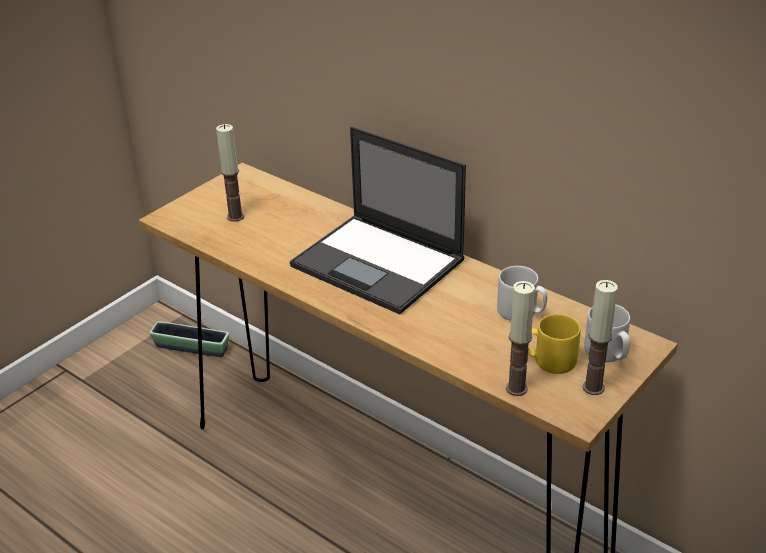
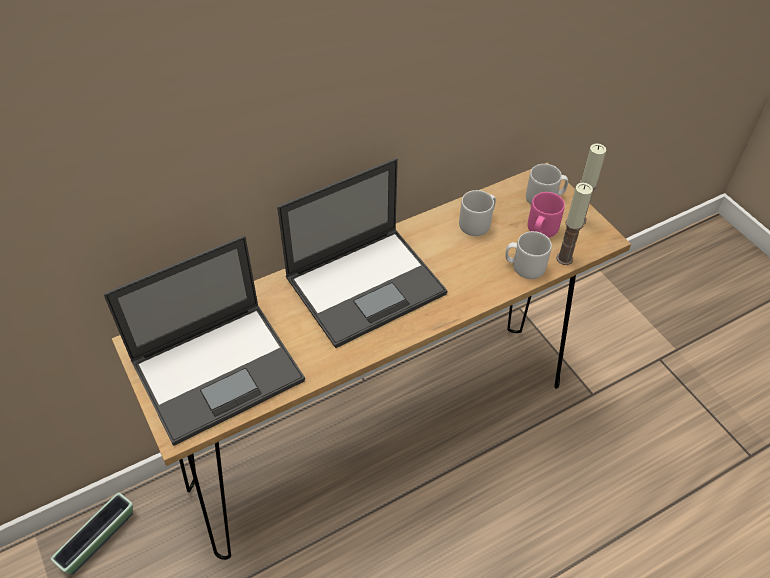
camera: 70 degrees left, 15 degrees up
(235, 216) = (219, 370): candle -> laptop
(480, 360) = (524, 266): none -> grey mug
(550, 361) = (541, 230): yellow mug -> pink mug

